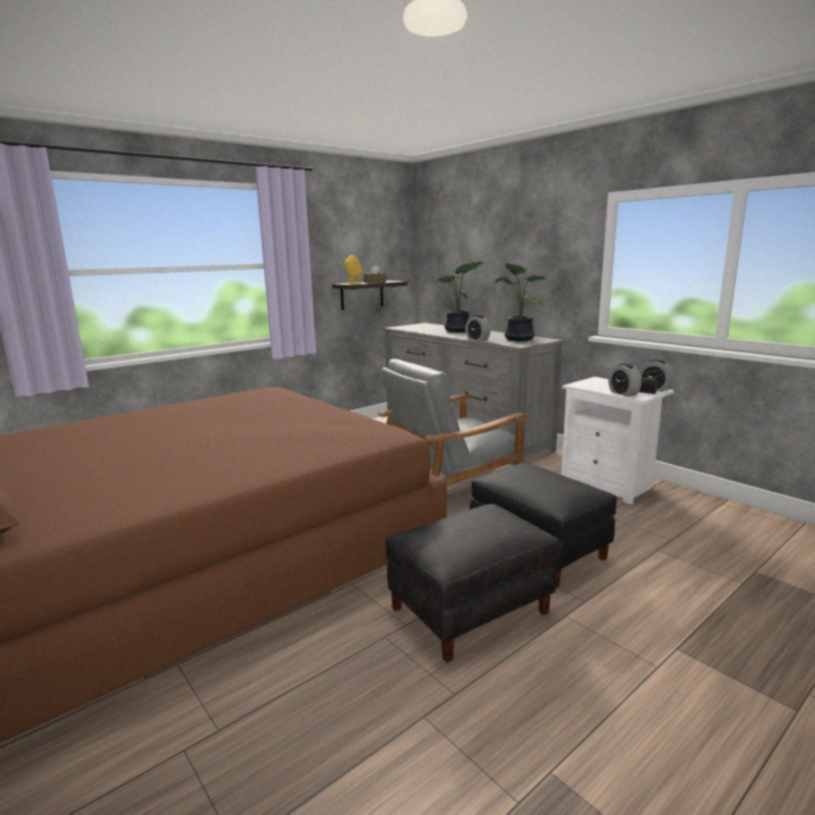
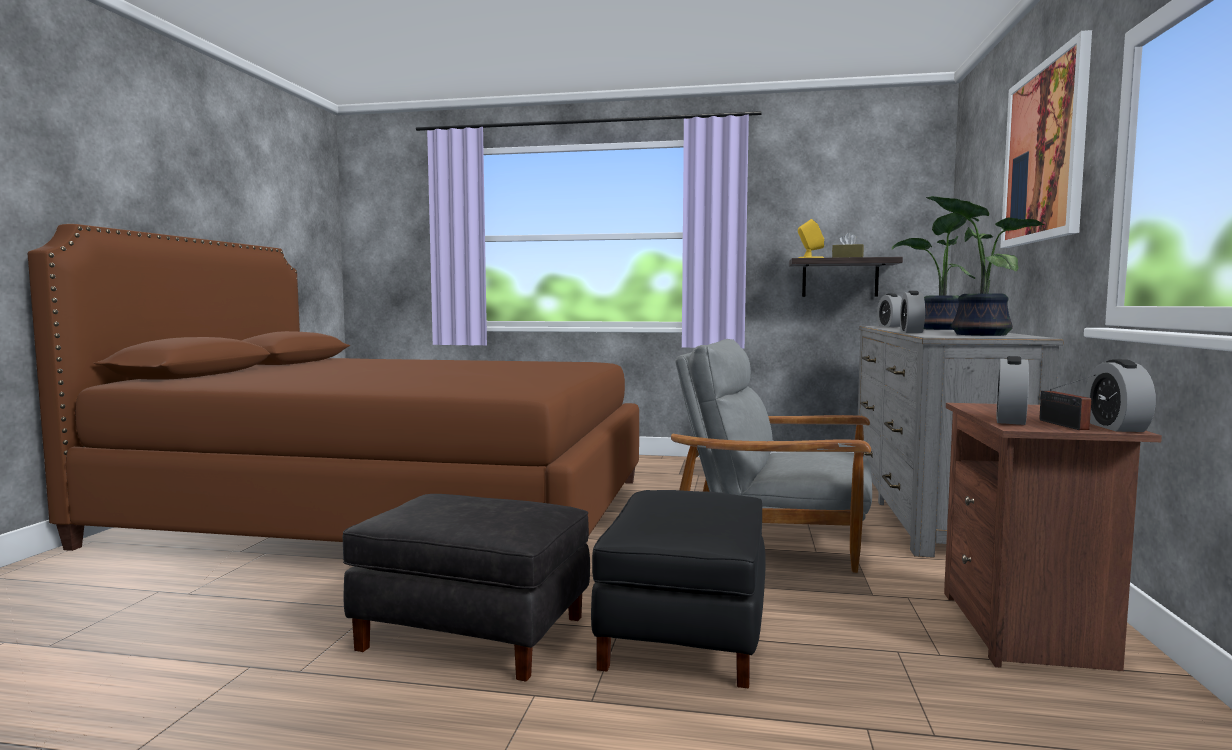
camera: 50 degrees right, 10 degrees down
(410, 328) = (890, 326): none -> alarm clock
(531, 236) = (1044, 153): none -> picture
(609, 484) = (1027, 631): white nightstand -> brown nightstand

